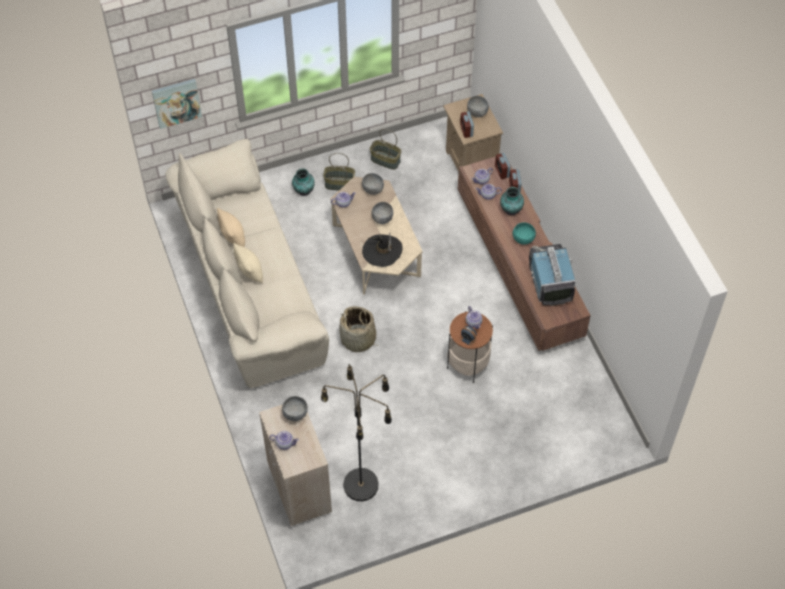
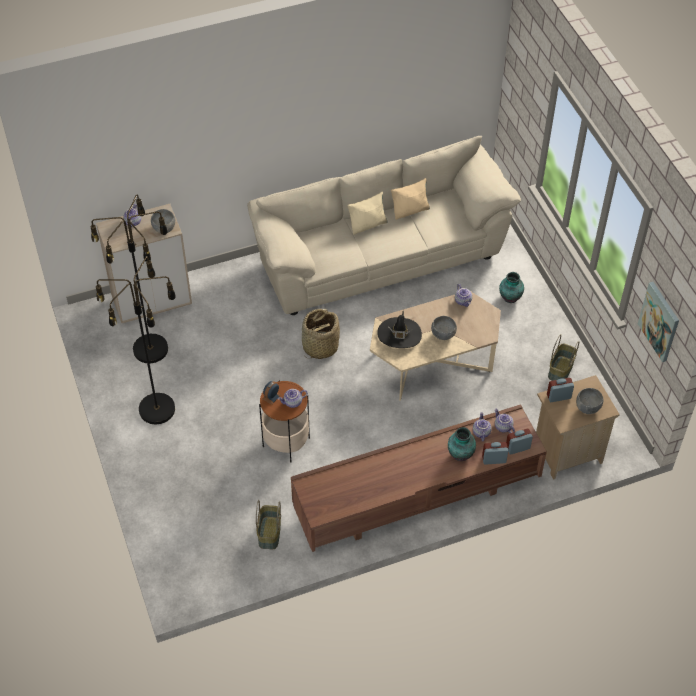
camera: 90 degrees right, 5 degrees down
(176, 102) = (515, 102): picture -> picture (659, 321)
(340, 183) = (523, 329): basket -> basket (270, 533)
(372, 190) = (482, 326): grey bowl -> none
(435, 473) = (157, 410): none -> floor lamp
(523, 239) = (418, 465): turquoise bowl -> none
(550, 281) = (359, 489): television -> none

